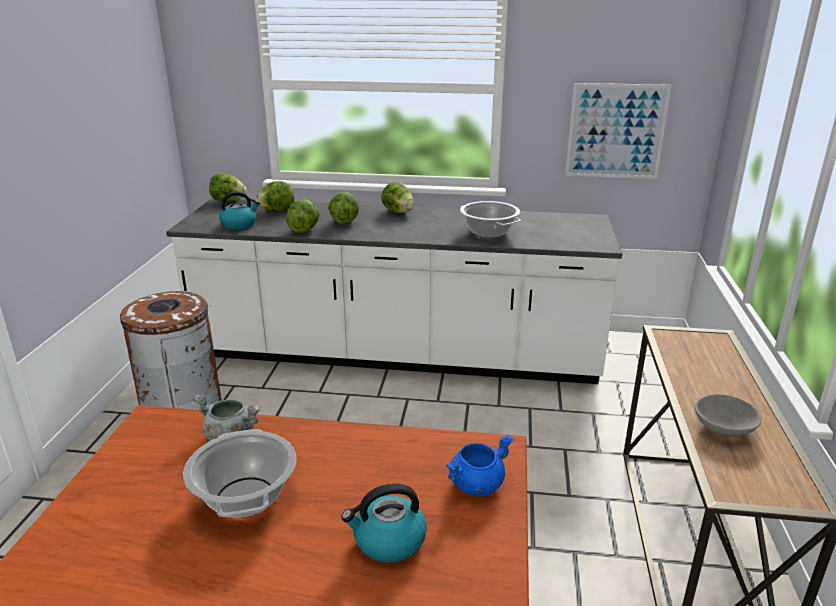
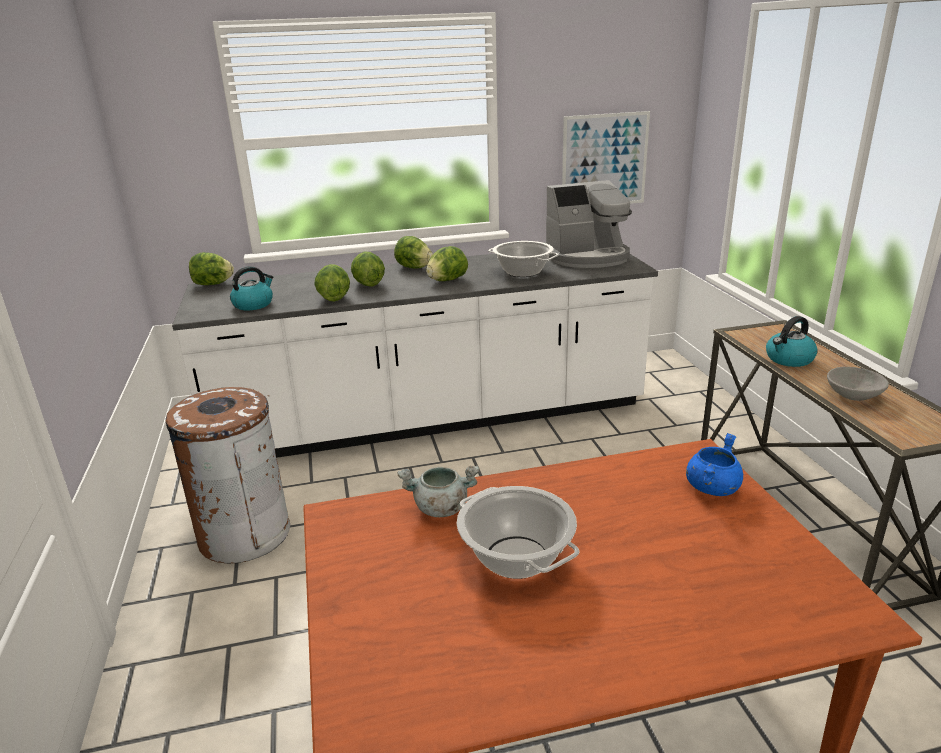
camera: 20 degrees left, 0 degrees up
(277, 210) = (281, 284): lettuce -> lettuce (447, 280)
(388, 541) = (687, 554): kettle -> kettle (789, 359)
(566, 227) = (587, 257): none -> coffee machine

